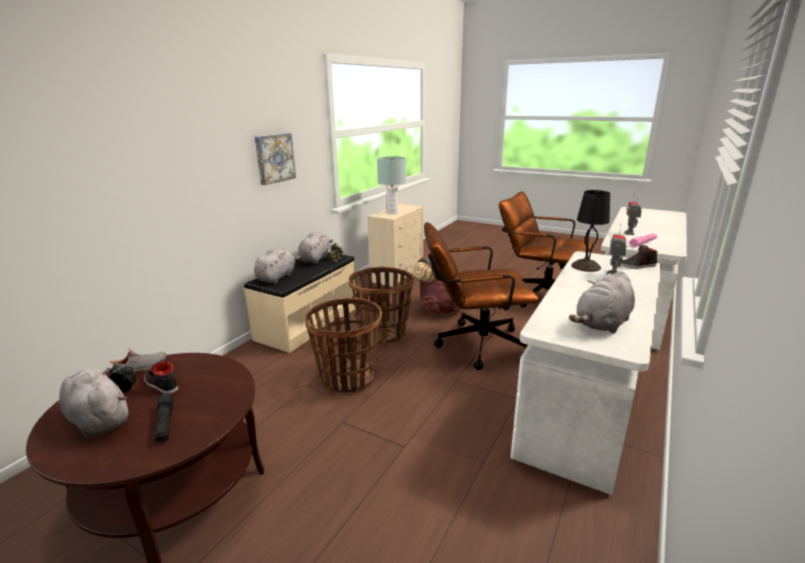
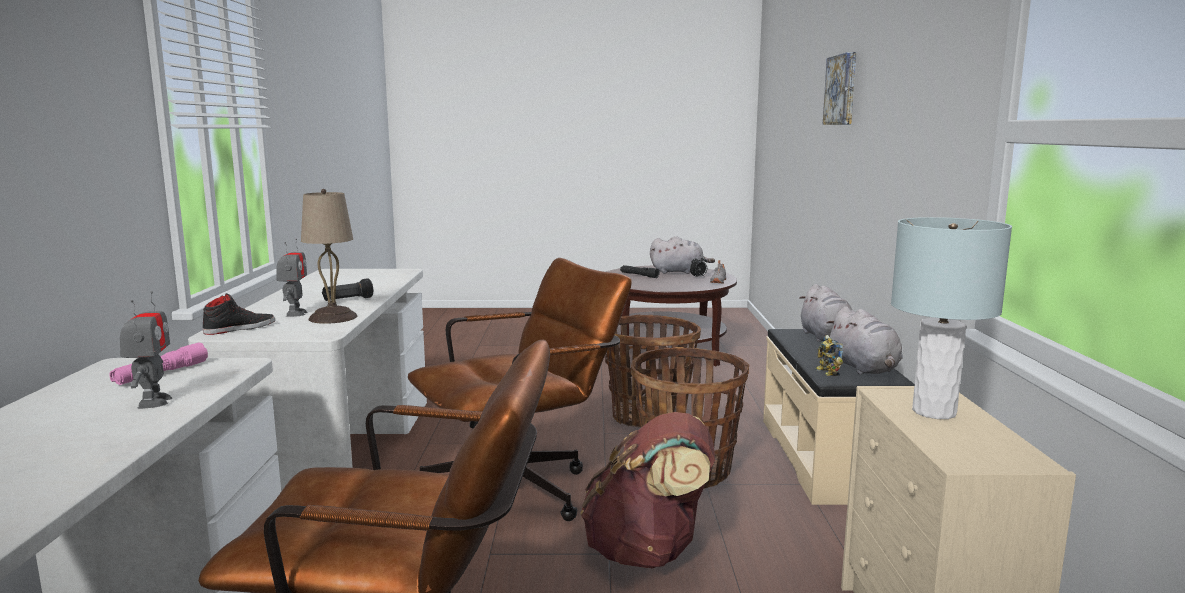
camera: 150 degrees right, 10 degrees down
(160, 384) = (685, 280): black shoe -> none
(274, 158) = (906, 159): picture -> picture (842, 90)
(583, 284) = (347, 300): none -> black flashlight
(586, 266) = (332, 317): black table lamp -> beige table lamp
(602, 324) = (344, 278): grey plush toy -> none

